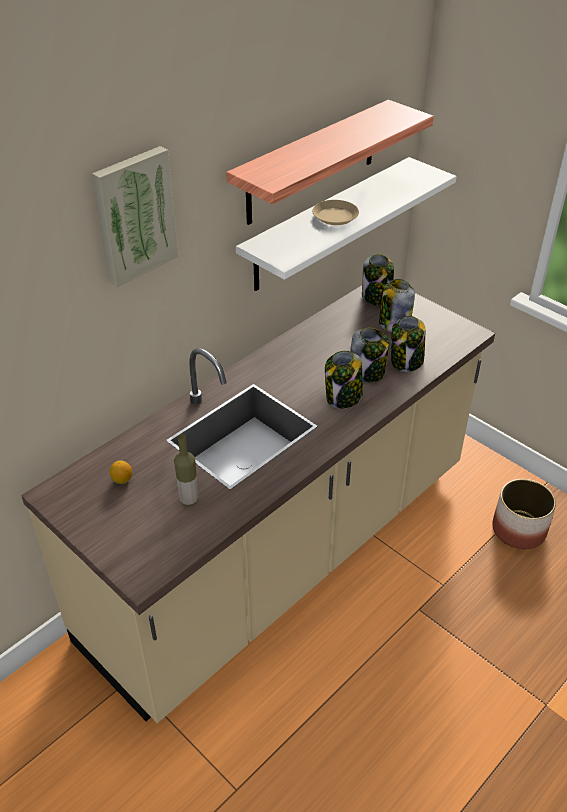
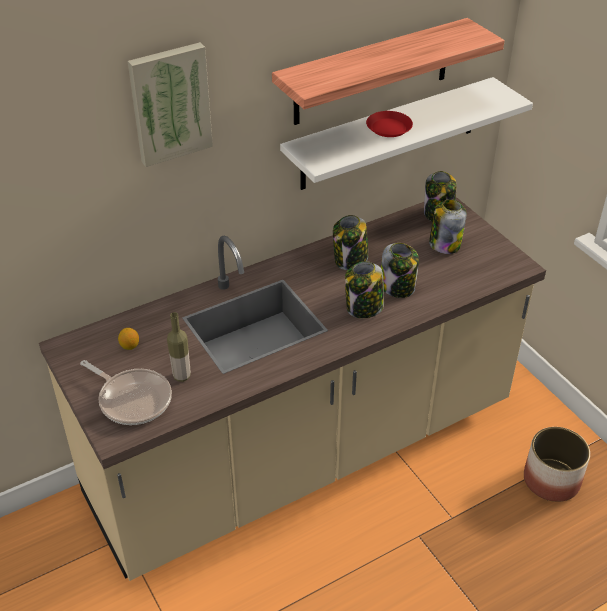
camera: 15 degrees right, 0 degrees up
(146, 534) = (132, 399): none -> frying pan
(335, 216) = (389, 128): beige plate -> red plate
(406, 361) = (441, 283): jar -> jar (350, 260)

